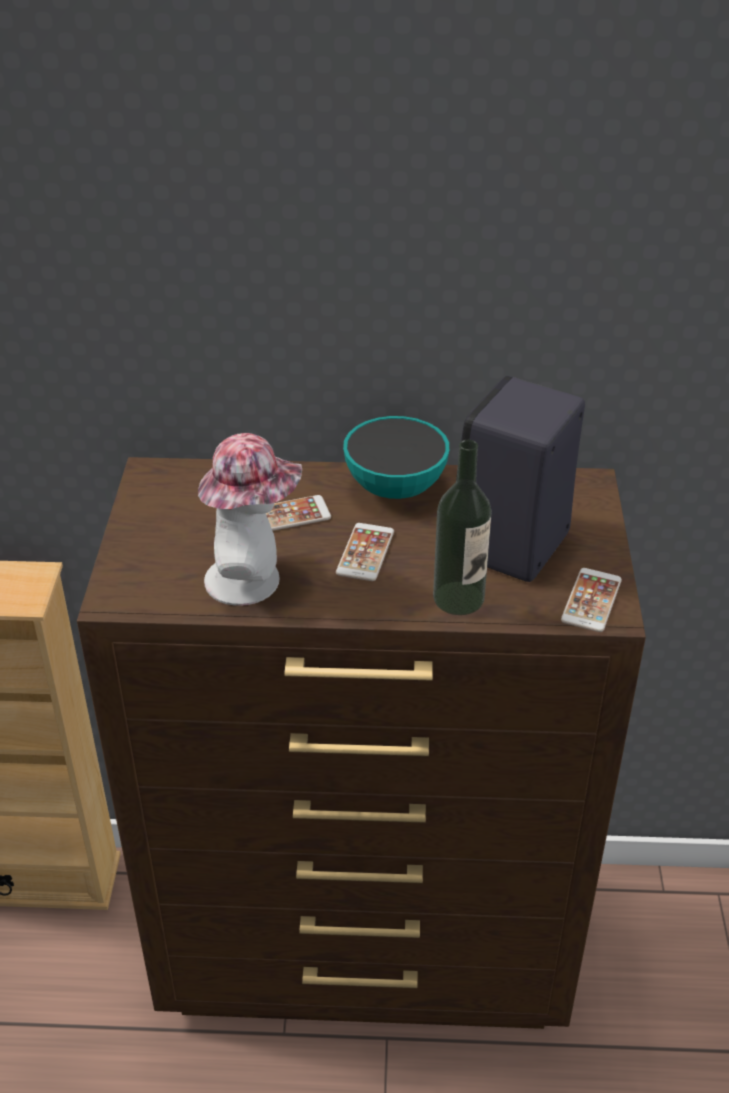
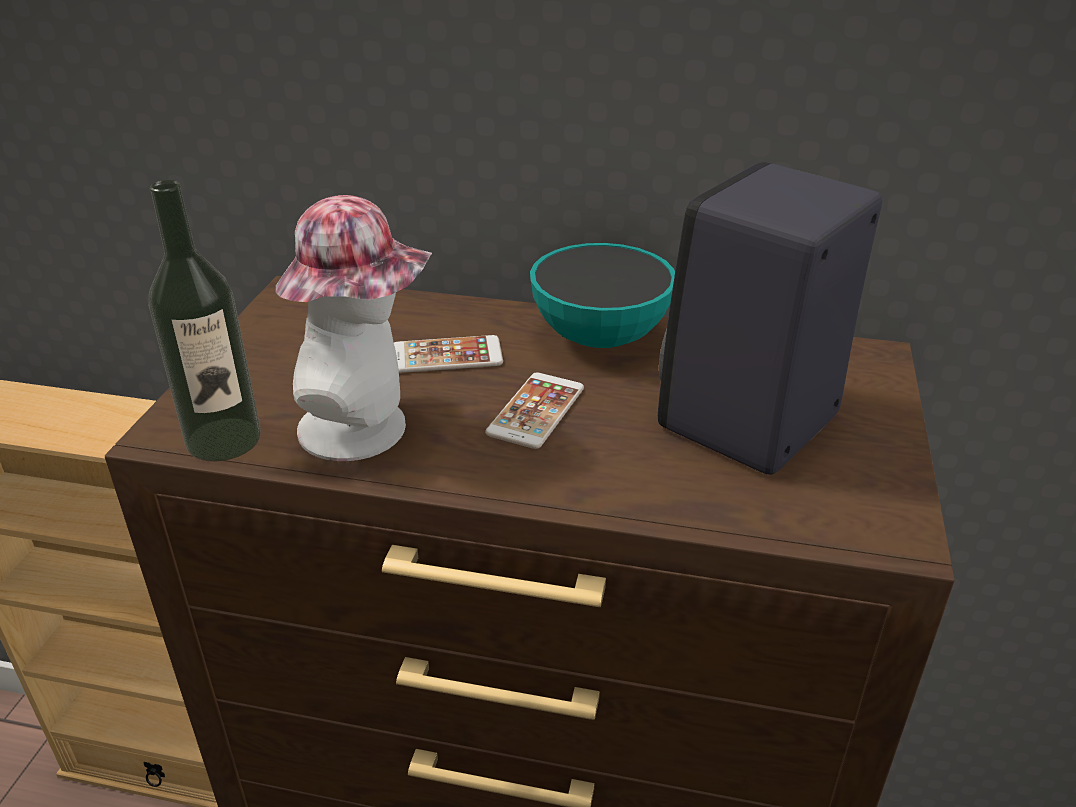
camera: 10 degrees right, 5 degrees down
(458, 598) = (657, 486): bottle -> bottle (223, 439)
(591, 600) = (865, 513): phone -> none

